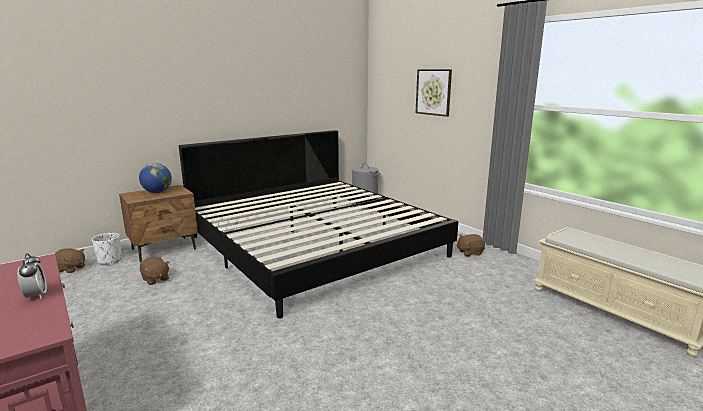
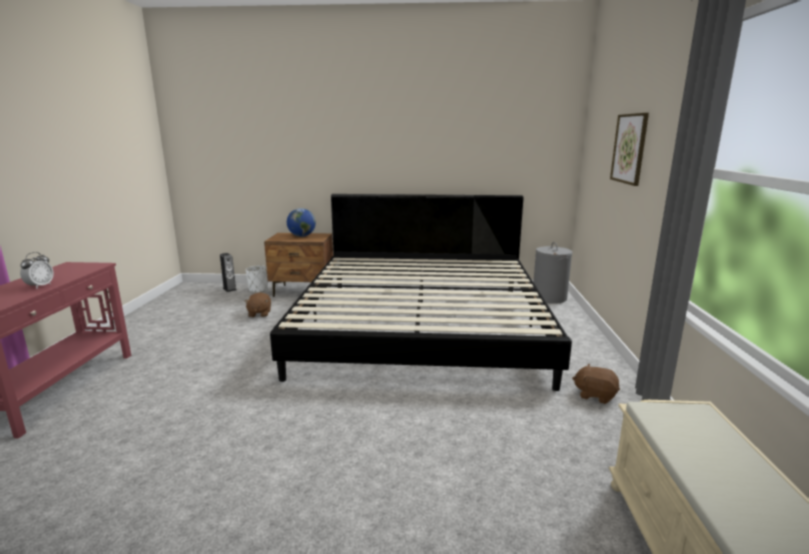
camera: 40 degrees right, 0 degrees up
(70, 269) = (229, 289): brown plush toy -> speaker

